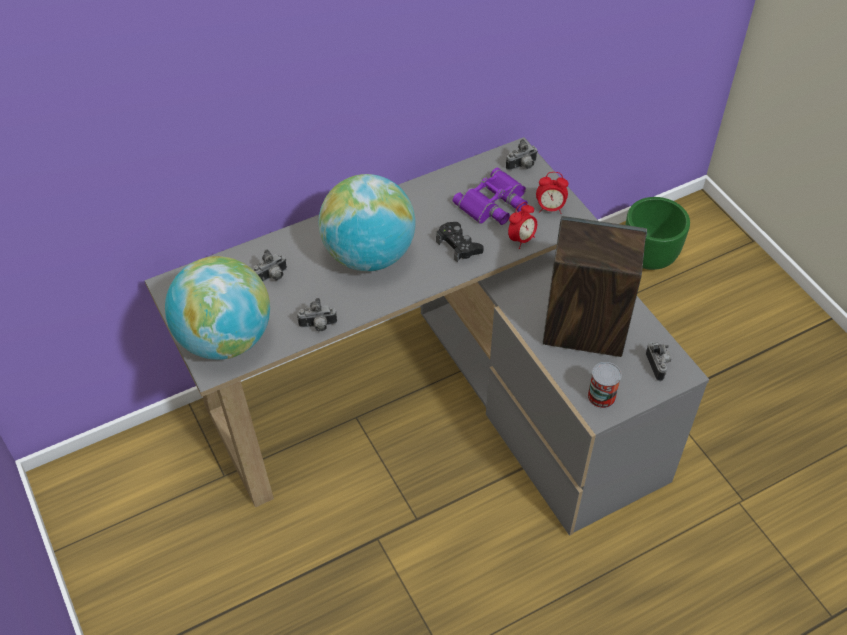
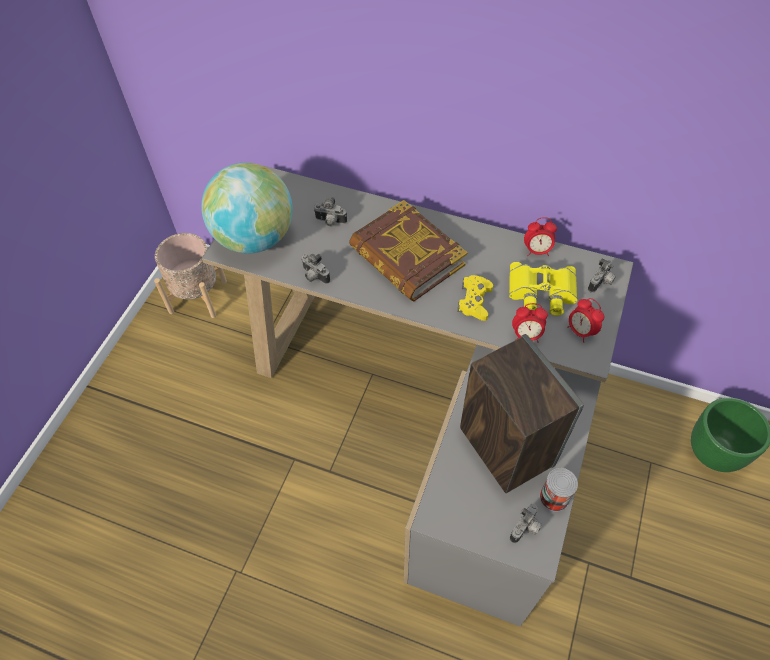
camera: 50 degrees right, 5 degrees up
(106, 498) = (198, 297): none -> beige planter
(369, 255) = (406, 257): globe -> book
(454, 178) = (537, 251): none -> alarm clock
(458, 245) = (474, 301): black game controller -> yellow game controller
(494, 204) = (541, 293): purple binoculars -> yellow binoculars
(522, 166) = (601, 283): camera -> camera turned 75 degrees counterclockwise
(601, 396) = (451, 507): can -> can (554, 497)

